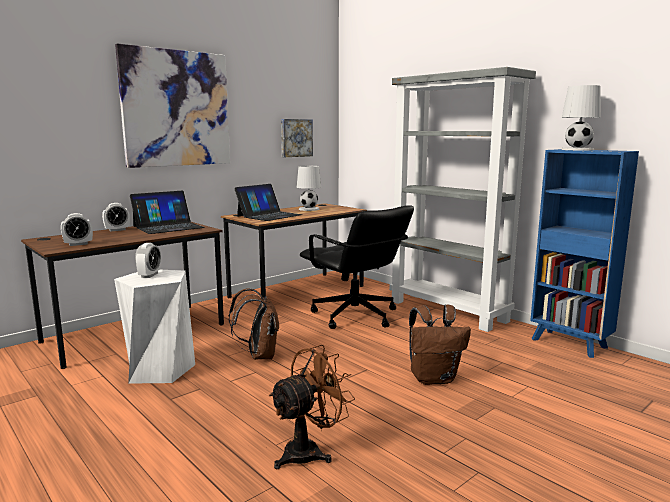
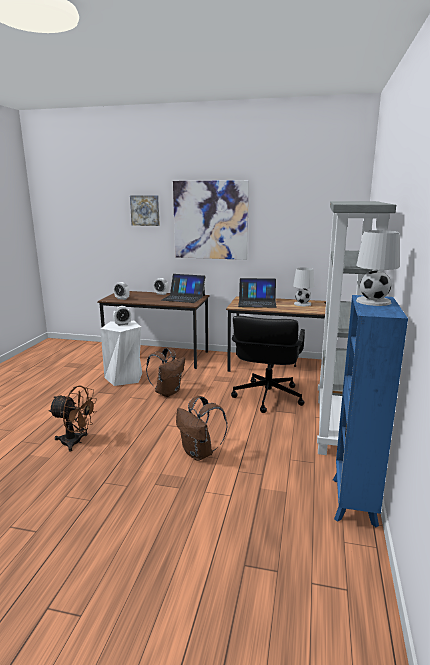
camera: 55 degrees right, 5 degrees up
(296, 138) = (313, 243): picture -> picture (145, 210)

